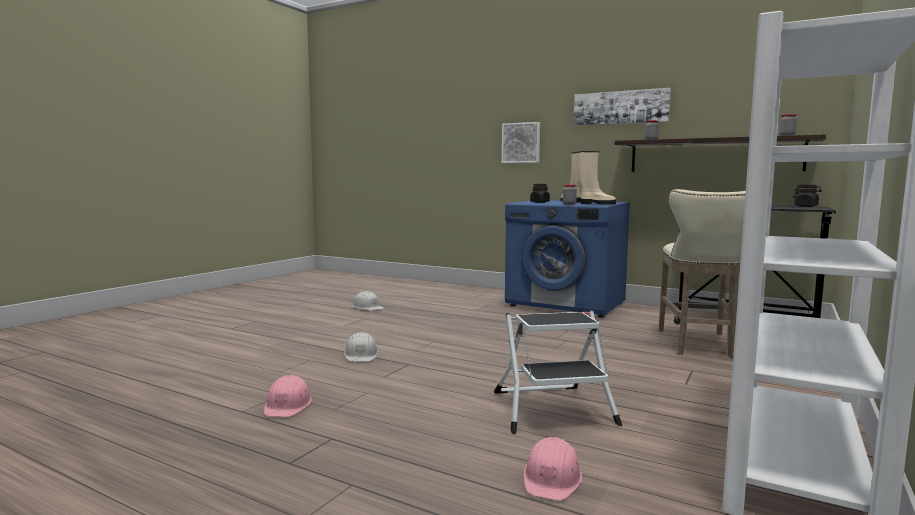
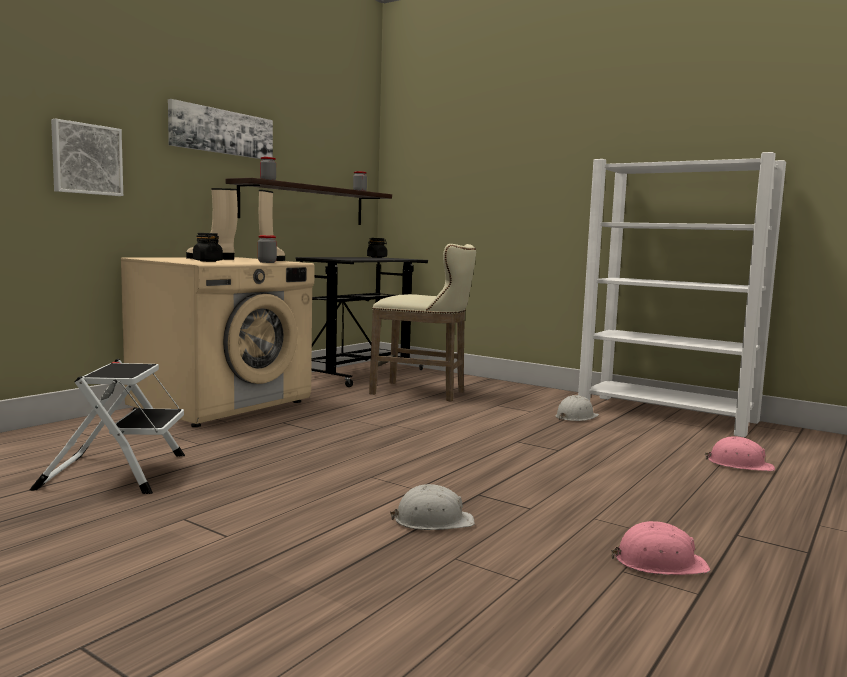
camera: 85 degrees left, 0 degrees up
(367, 307) = (80, 515): white hard hat -> white hard hat (576, 417)
(551, 409) = (606, 451): step ladder -> step ladder (115, 472)
(566, 305) = (224, 406): blue washing machine -> beige washing machine

